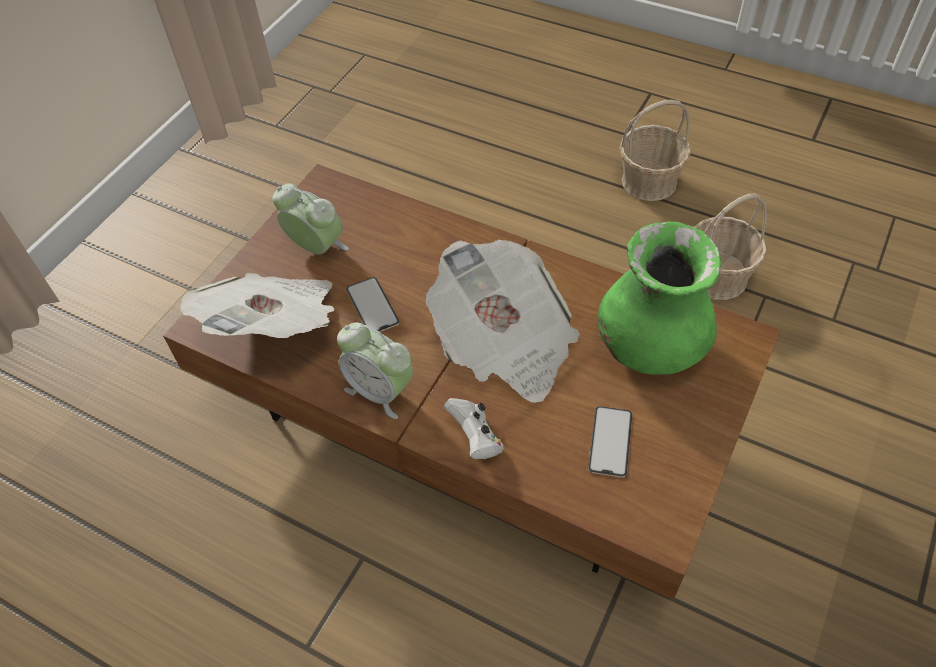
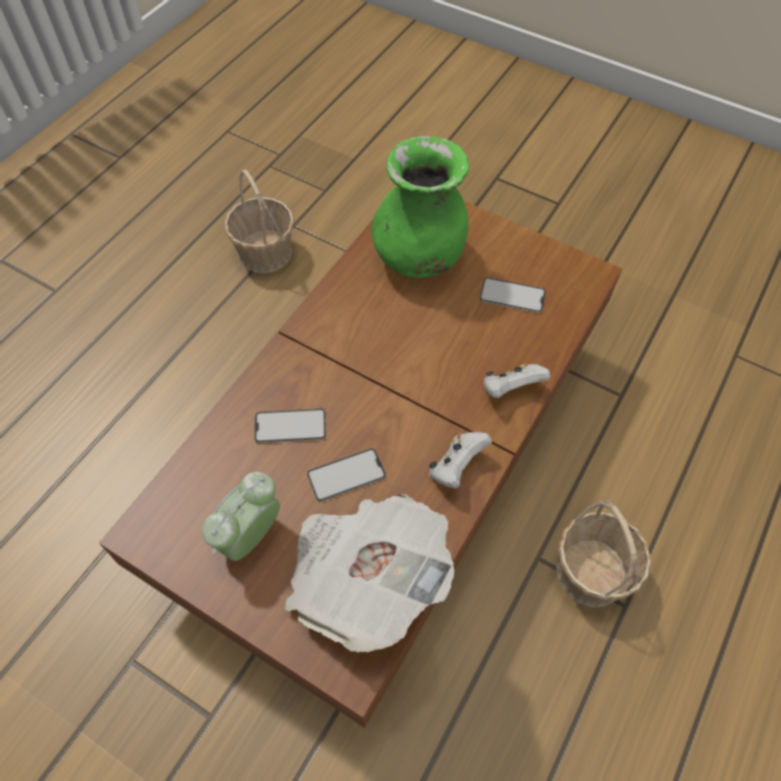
camera: 90 degrees left, 5 degrees up
(380, 391) = (456, 467): alarm clock -> white game controller
(422, 261) = (290, 426): none -> phone
(505, 344) = (407, 360): newspaper -> none
(649, 181) = (132, 281): basket -> basket (591, 572)

